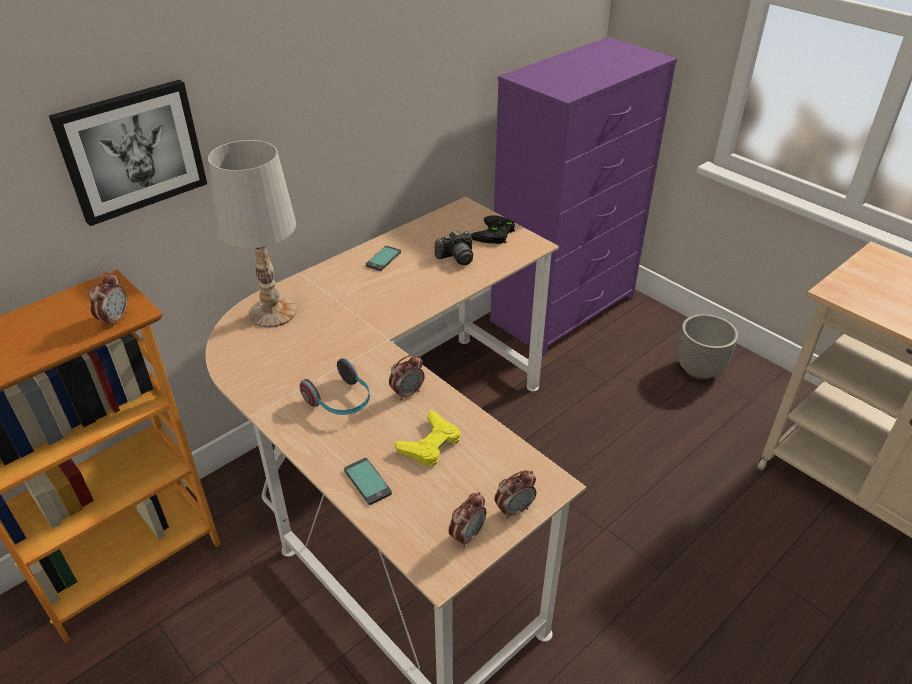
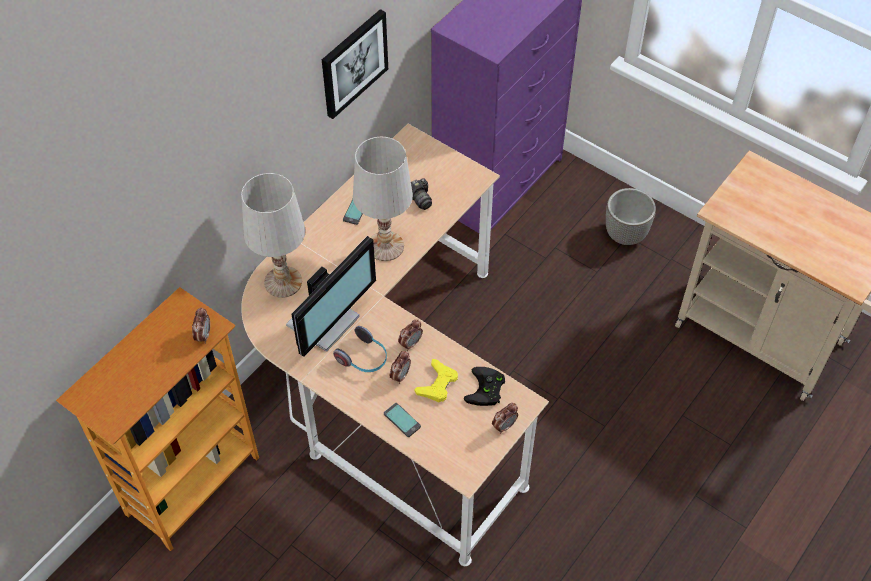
camera: 10 degrees left, 15 degrees up
(132, 151) = (186, 206): picture -> picture (353, 63)
(307, 357) = (326, 322): none -> monitor
(406, 293) = (385, 246): none -> white table lamp
(467, 535) = (477, 449): alarm clock -> alarm clock (400, 375)
(494, 234) = (443, 168): black game controller -> black game controller (486, 390)

